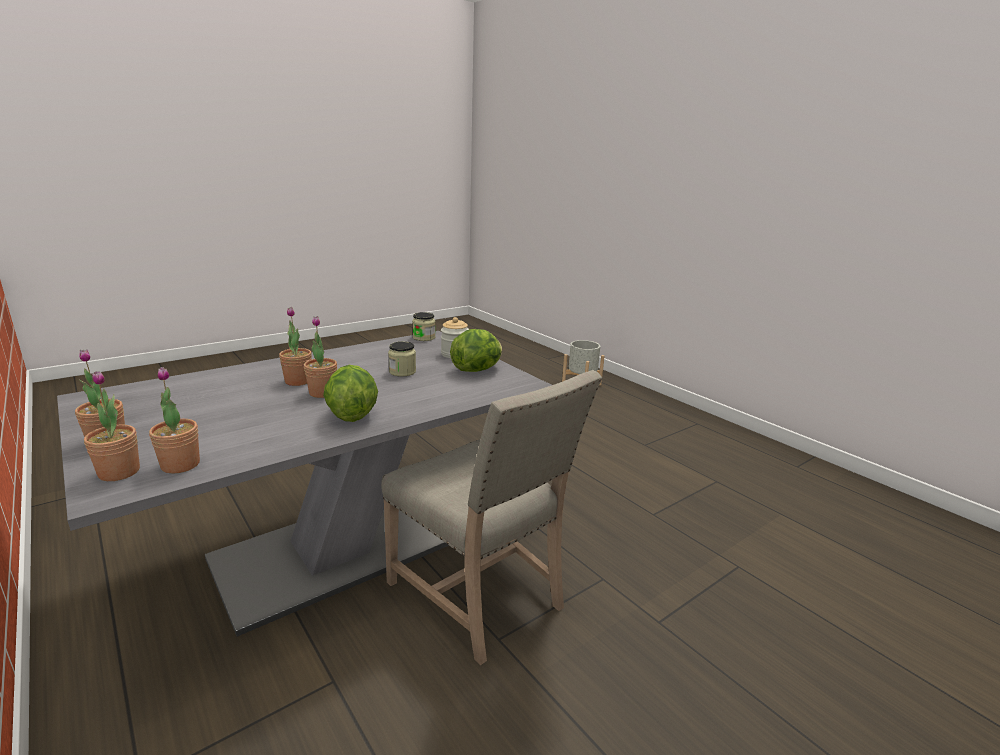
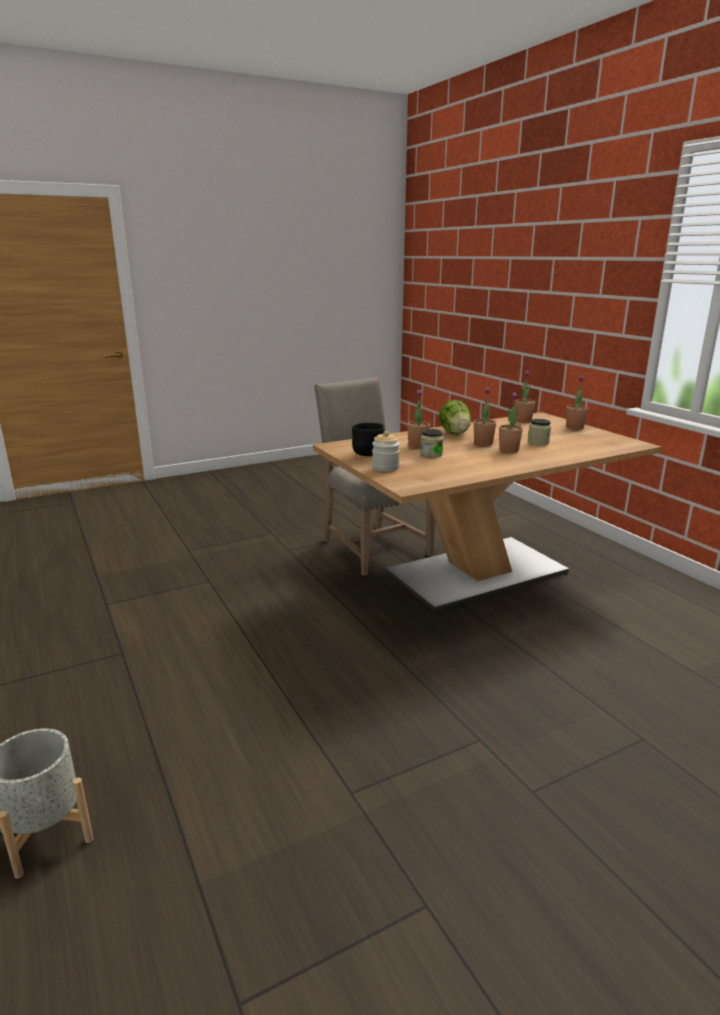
camera: 170 degrees left, 0 degrees up
(119, 472) = (546, 419): potted plant -> potted plant (417, 446)
(334, 550) = (477, 572): grey dining table -> brown dining table
(424, 338) = (418, 485): jar -> jar (538, 442)
(477, 370) = (368, 454): lettuce -> black bowl

